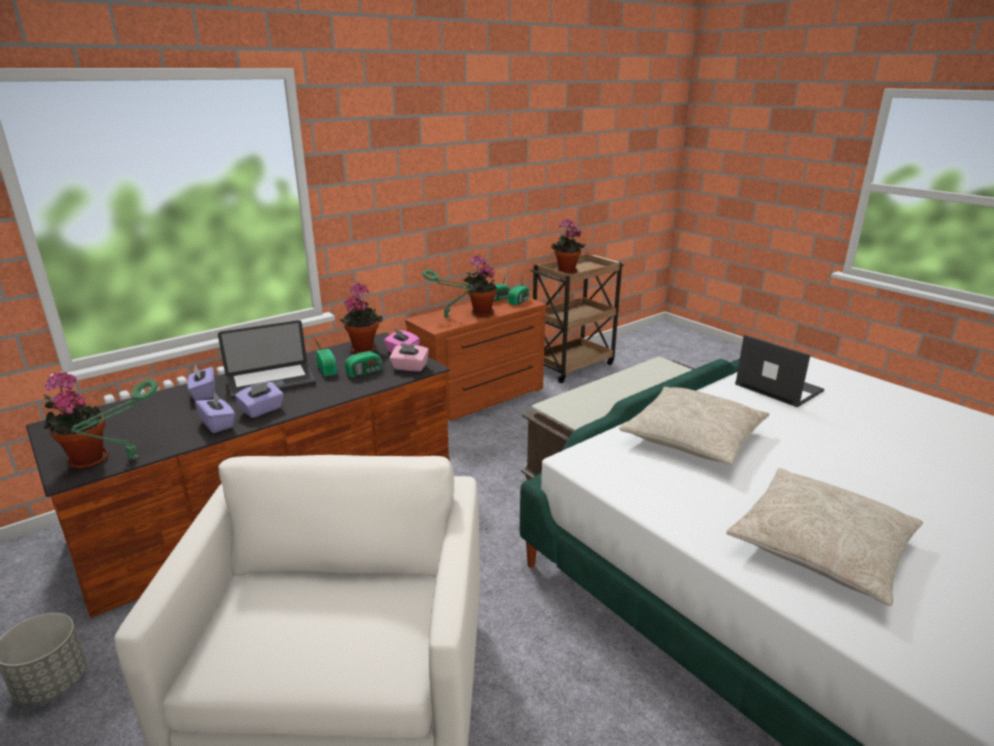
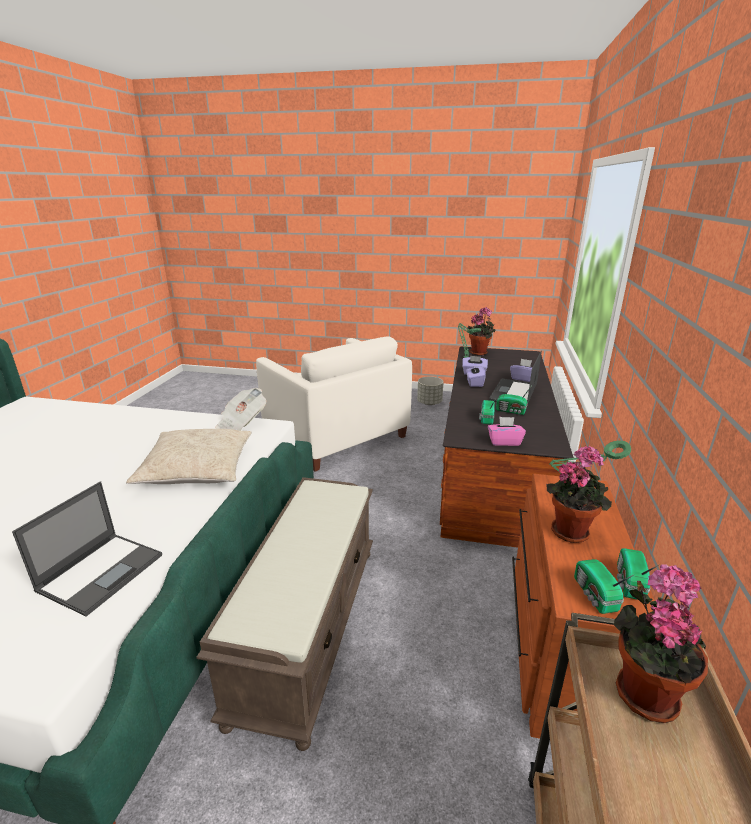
camera: 140 degrees right, 0 degrees up
(363, 349) = (537, 433): potted plant -> none
(409, 367) = (468, 432): pink tissue box -> none
(610, 482) = (241, 422): none -> newspaper
(777, 387) = (102, 571): laptop -> laptop turned 75 degrees counterclockwise
(821, 546) = (109, 432): beige pillow -> none

